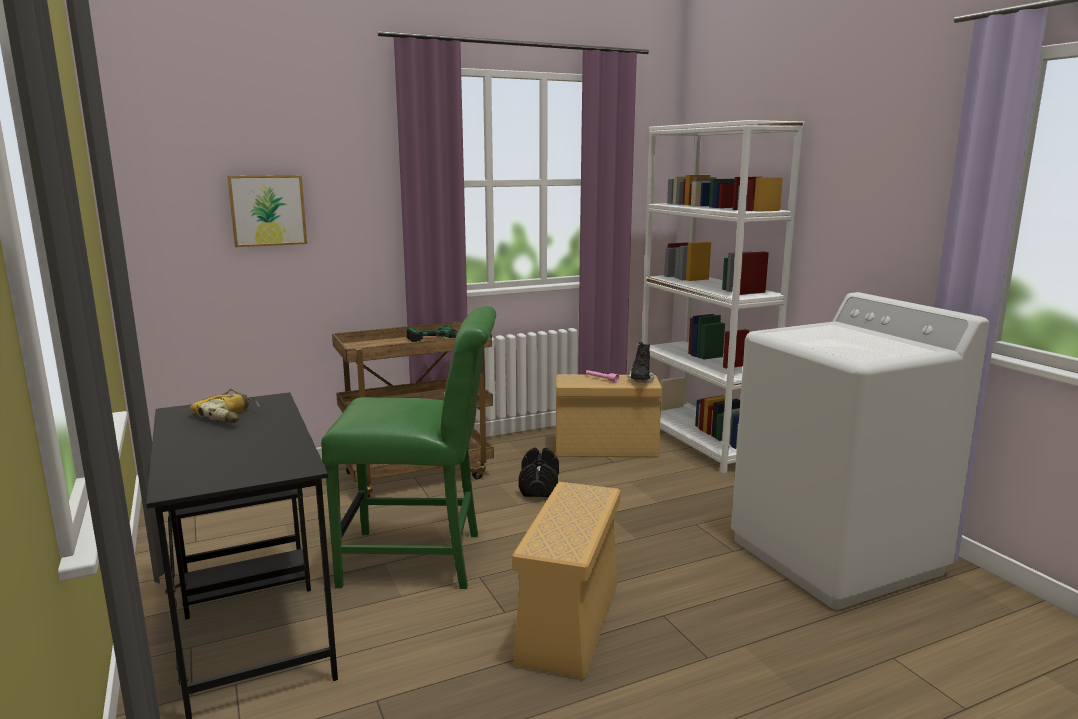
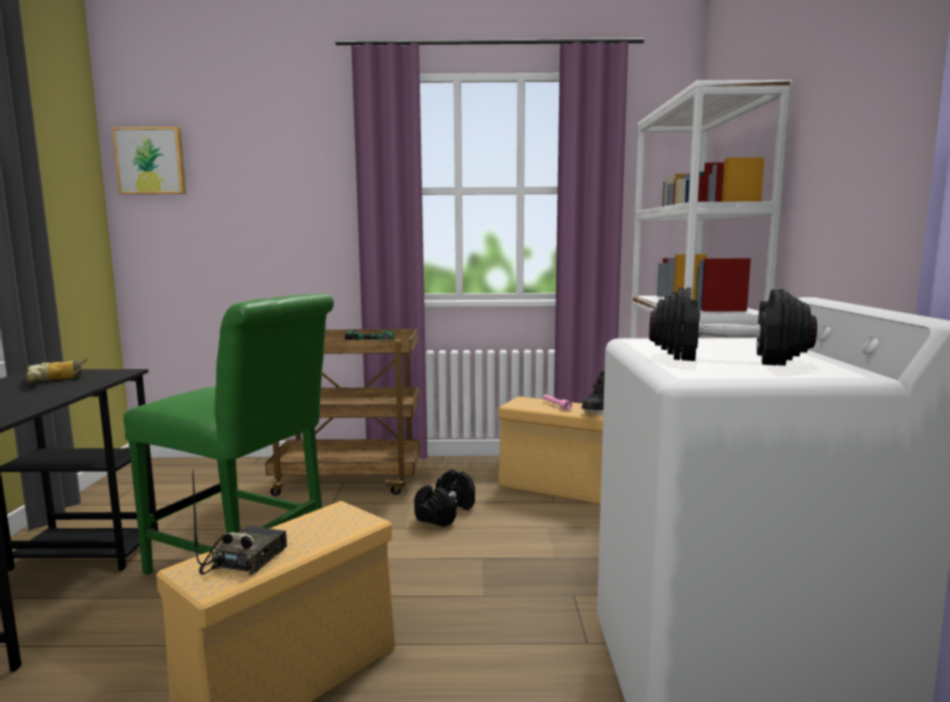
camera: 25 degrees right, 5 degrees down
(267, 210) = (241, 213): picture -> picture (151, 161)
(563, 533) = (244, 559): none -> radio
(850, 342) = (727, 357): none -> black dumbbell

